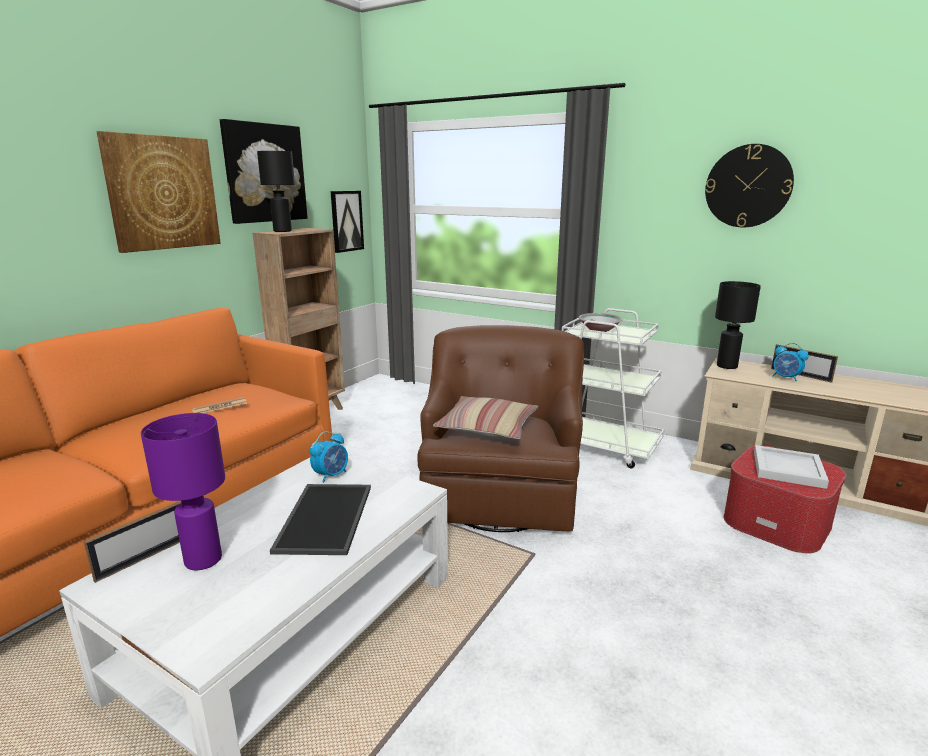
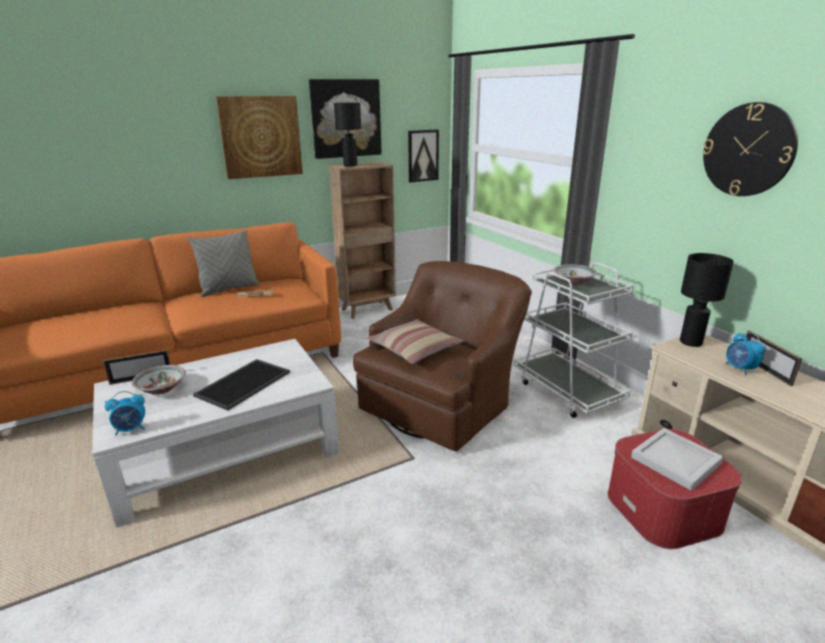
camera: 30 degrees right, 5 degrees up
(165, 409) = (229, 289): none -> grey pillow
(203, 560) = (161, 389): purple table lamp -> bowl
(331, 475) = (278, 357): alarm clock -> alarm clock (131, 429)

